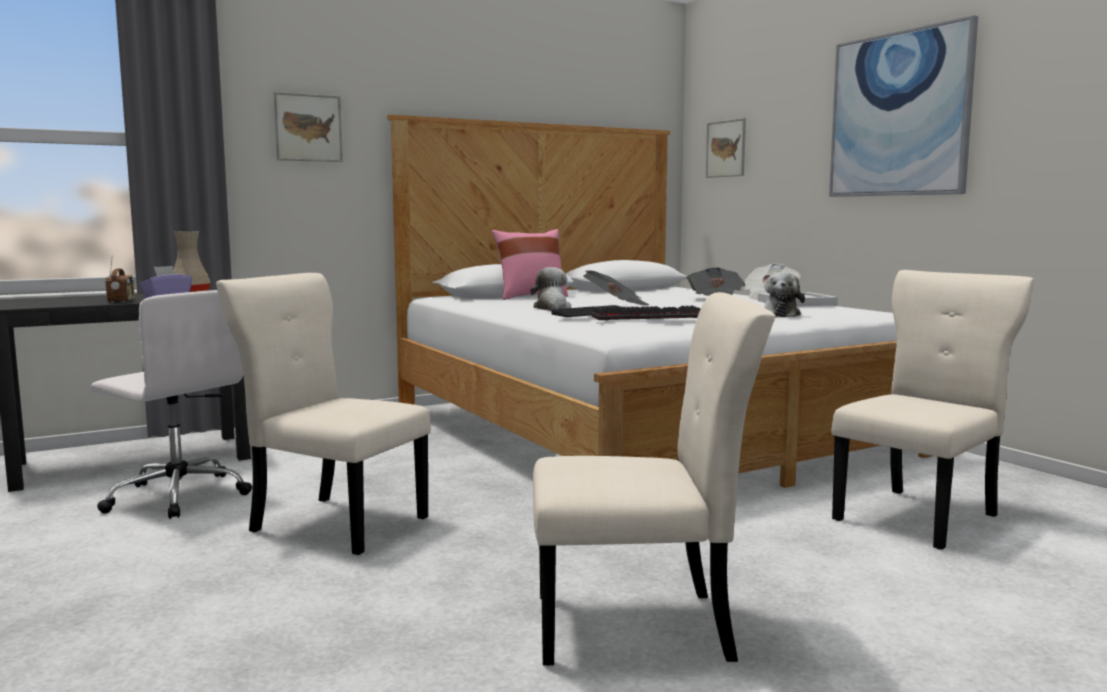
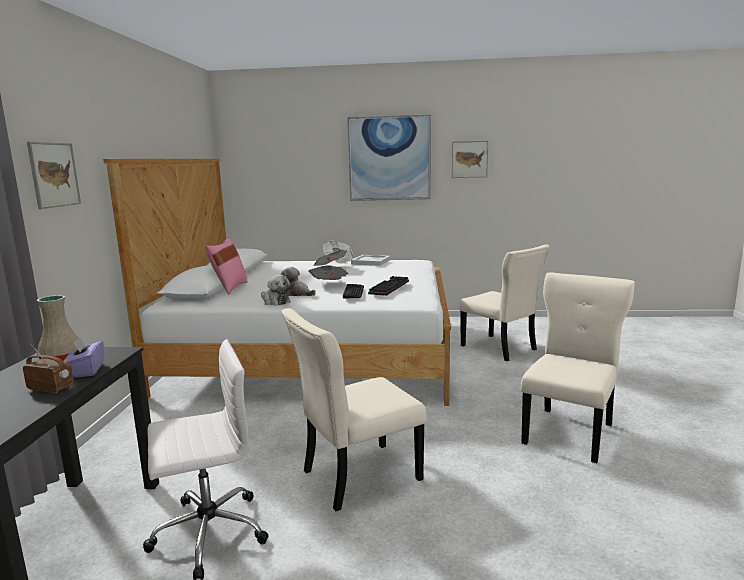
camera: 55 degrees left, 5 degrees up
(726, 148) = (261, 171): picture -> picture (469, 159)
(780, 314) = (399, 271): plush toy -> plush toy (275, 301)
(920, 516) = (500, 349): beige chair -> beige chair turned 150 degrees clockwise

